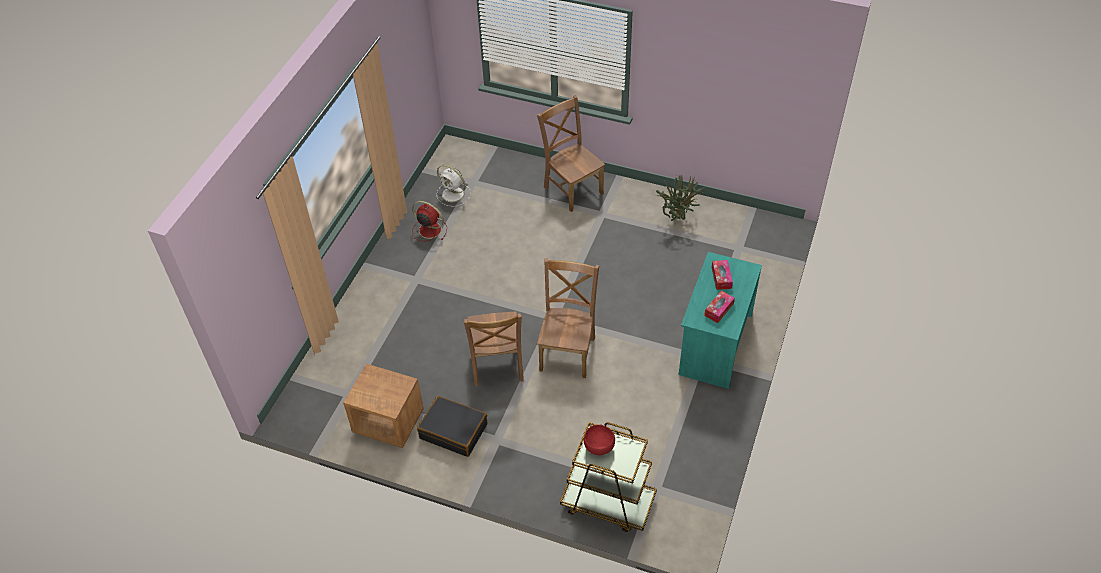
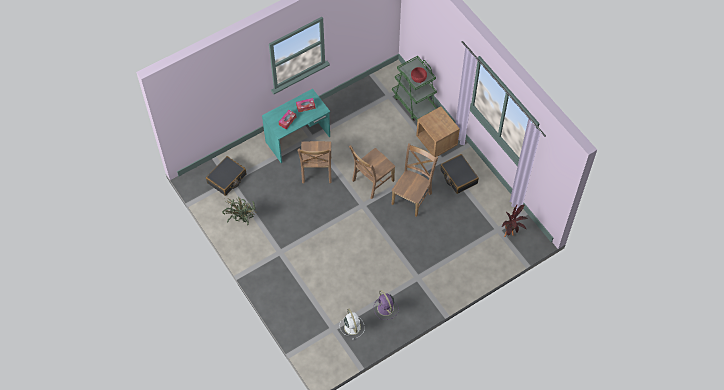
camera: 145 degrees left, 10 degrees up
(326, 399) = (511, 234): none -> potted plant
(388, 422) = (487, 201): brown nightstand -> brown nightstand (437, 141)
(429, 229) = (385, 309): red fan -> purple fan
(572, 188) = (280, 282): brown chair -> brown chair (316, 171)
(607, 502) = (414, 103): brown cart -> green cart
(745, 247) = (227, 179): none -> black suitcase

